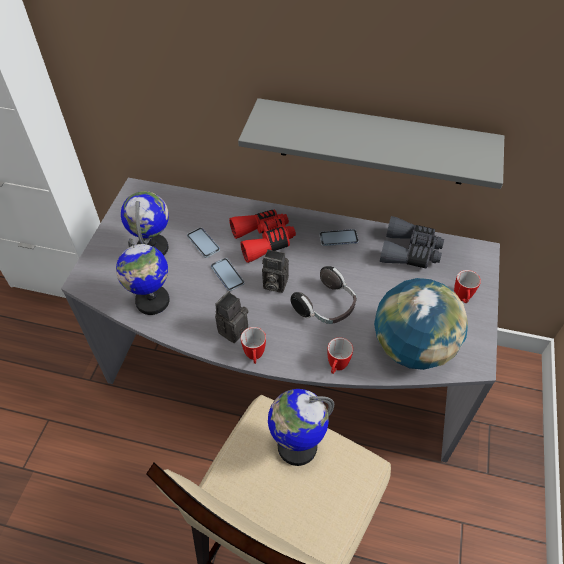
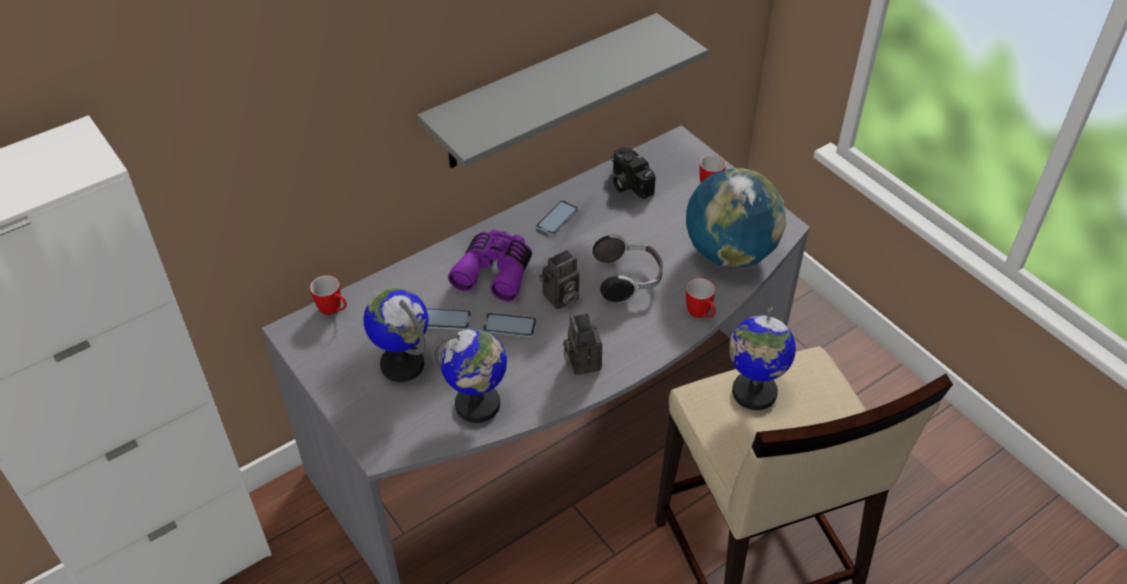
camera: 50 degrees left, 5 degrees down
(254, 357) = (632, 365): mug -> mug (334, 311)
(264, 239) = (495, 271): red binoculars -> purple binoculars
(410, 251) = (627, 183): grey binoculars -> camera

